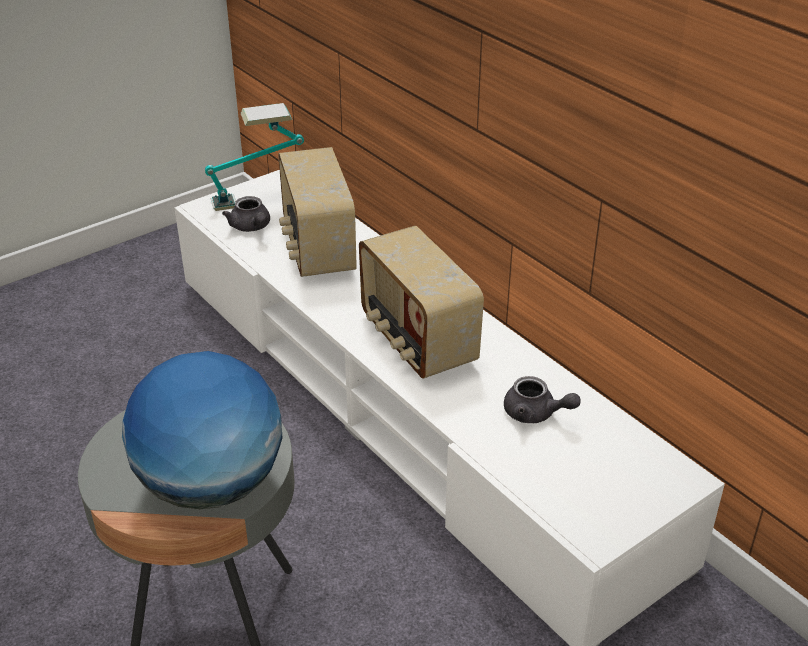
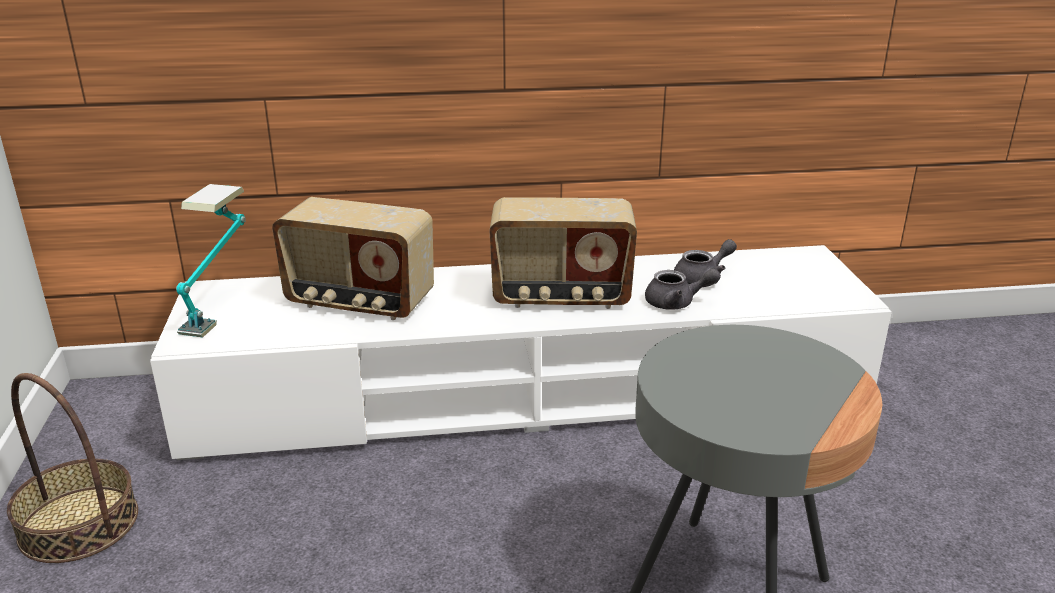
camera: 60 degrees left, 10 degrees down
(110, 283) = (78, 524): none -> basket
(211, 485) = (808, 376): globe -> none
(251, 227) = (268, 325): grey teapot -> grey teapot (676, 303)

